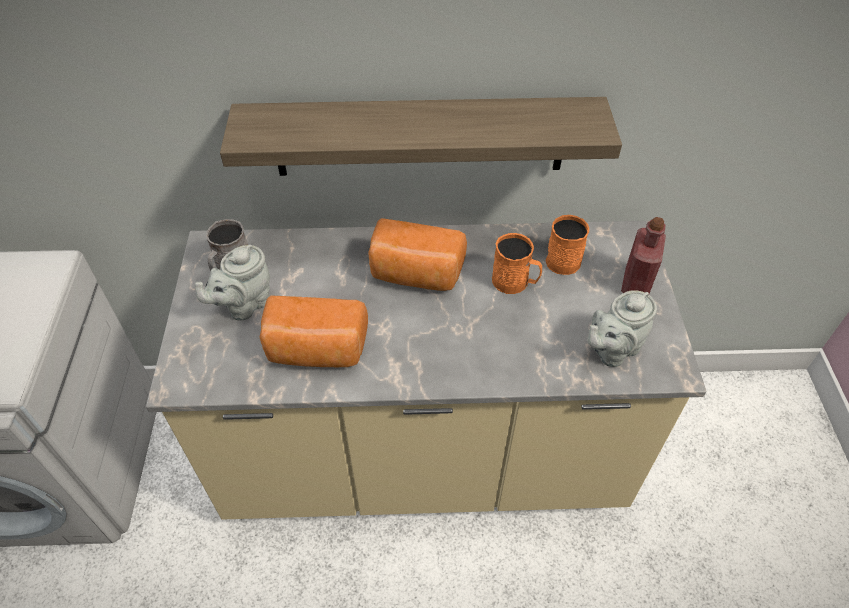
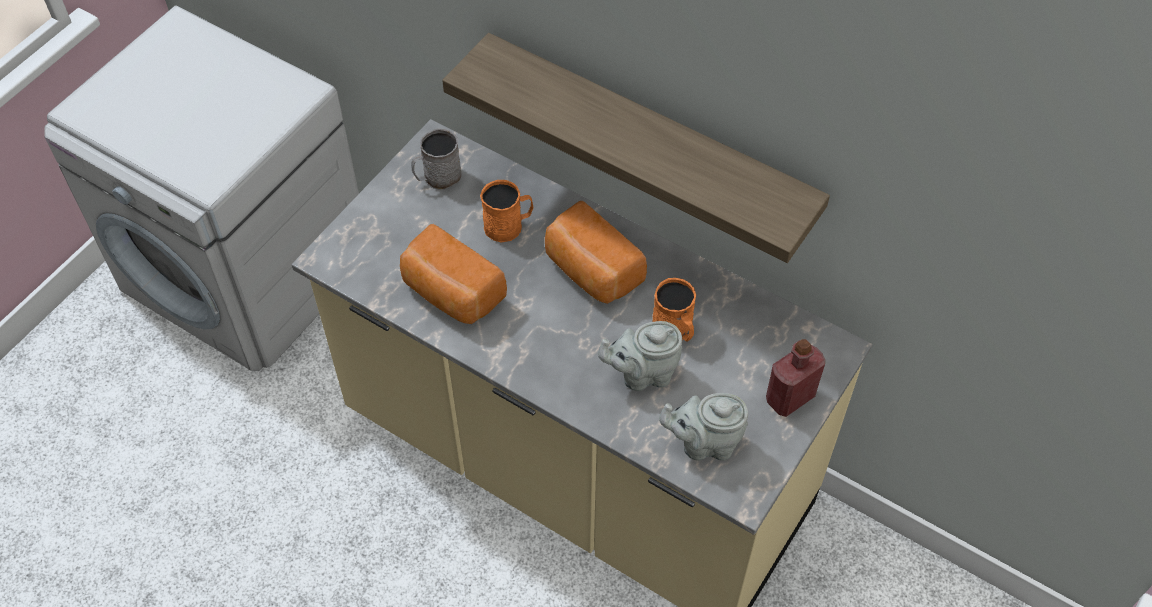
camera: 35 degrees right, 5 degrees up
(244, 305) = (424, 218): grey teapot -> grey teapot (642, 374)
(566, 258) = (746, 334): orange mug -> orange mug (508, 225)

